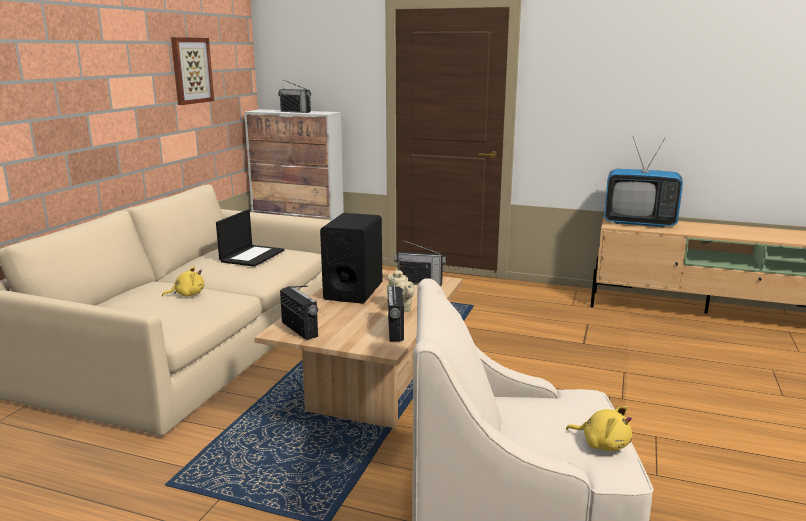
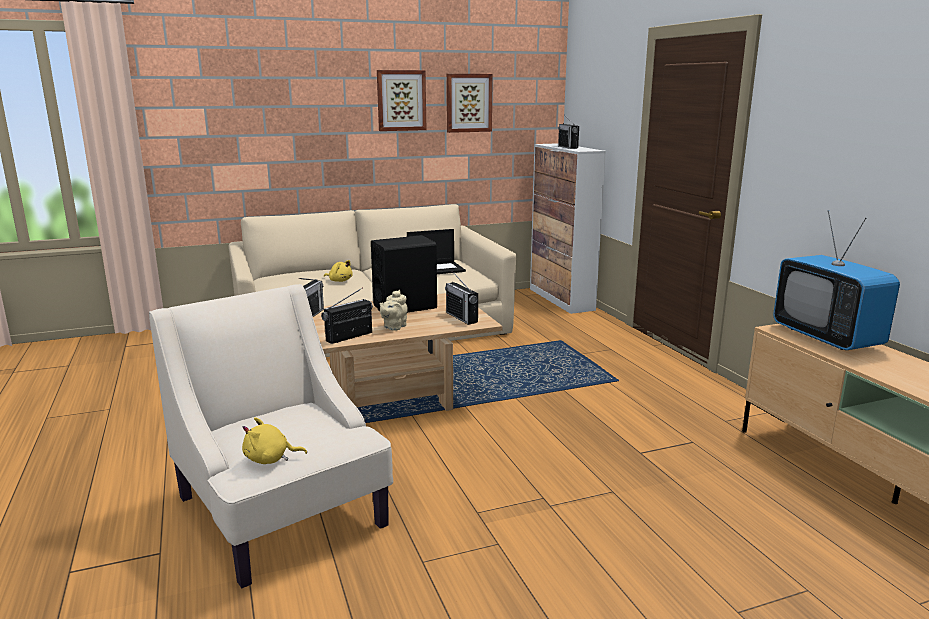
camera: 50 degrees right, 0 degrees up
(136, 69) = (401, 100): none -> picture
(602, 444) = (270, 459): yellow plush toy -> yellow plush toy turned 90 degrees clockwise

